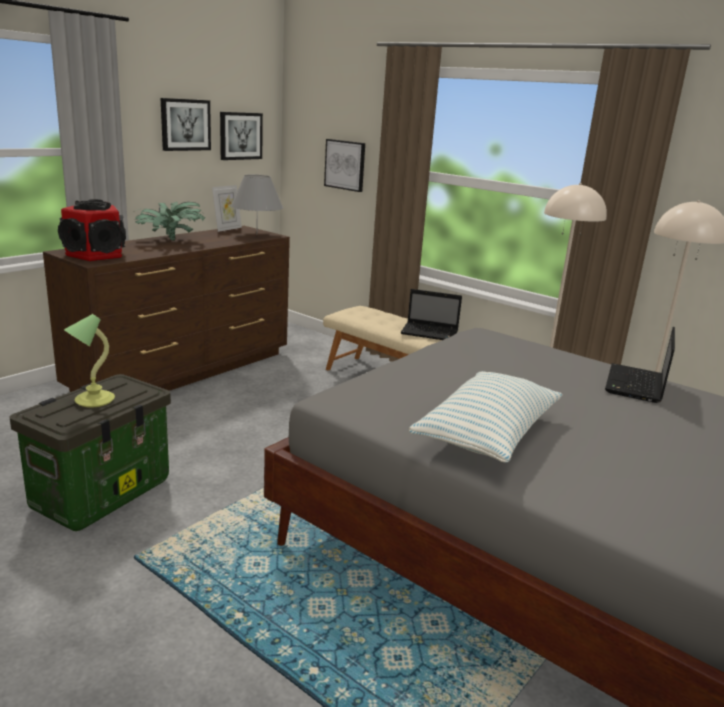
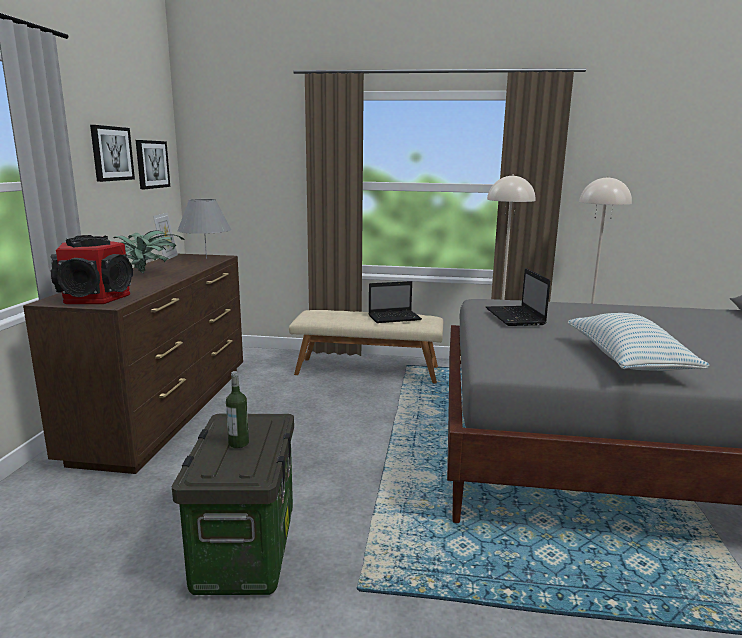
camera: 30 degrees left, 5 degrees down
(93, 400) = (238, 443): table lamp -> bottle
(345, 165) = (261, 184): picture -> none
(635, 385) = (626, 311): laptop -> laptop (515, 317)

